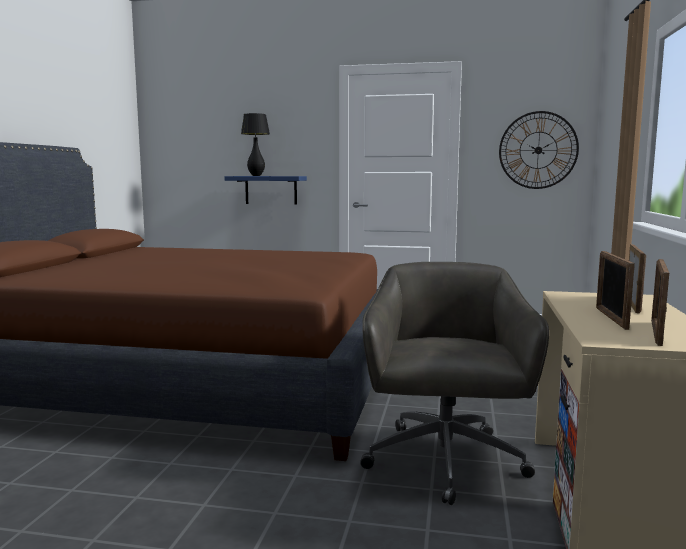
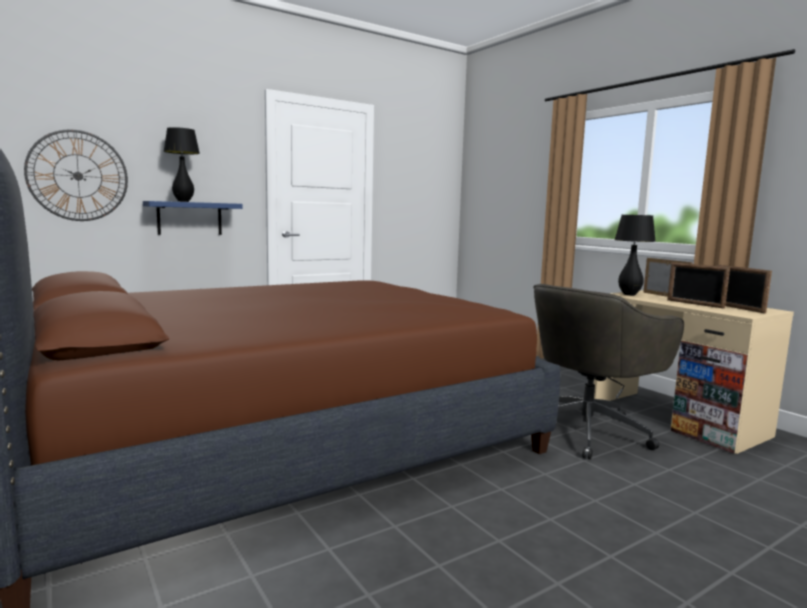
camera: 45 degrees left, 0 degrees up
(444, 463) = (588, 431): grey office chair -> grey office chair turned 90 degrees counterclockwise
(538, 150) = (427, 188): wall clock -> wall clock (78, 176)
(579, 296) = (629, 295): none -> black table lamp

